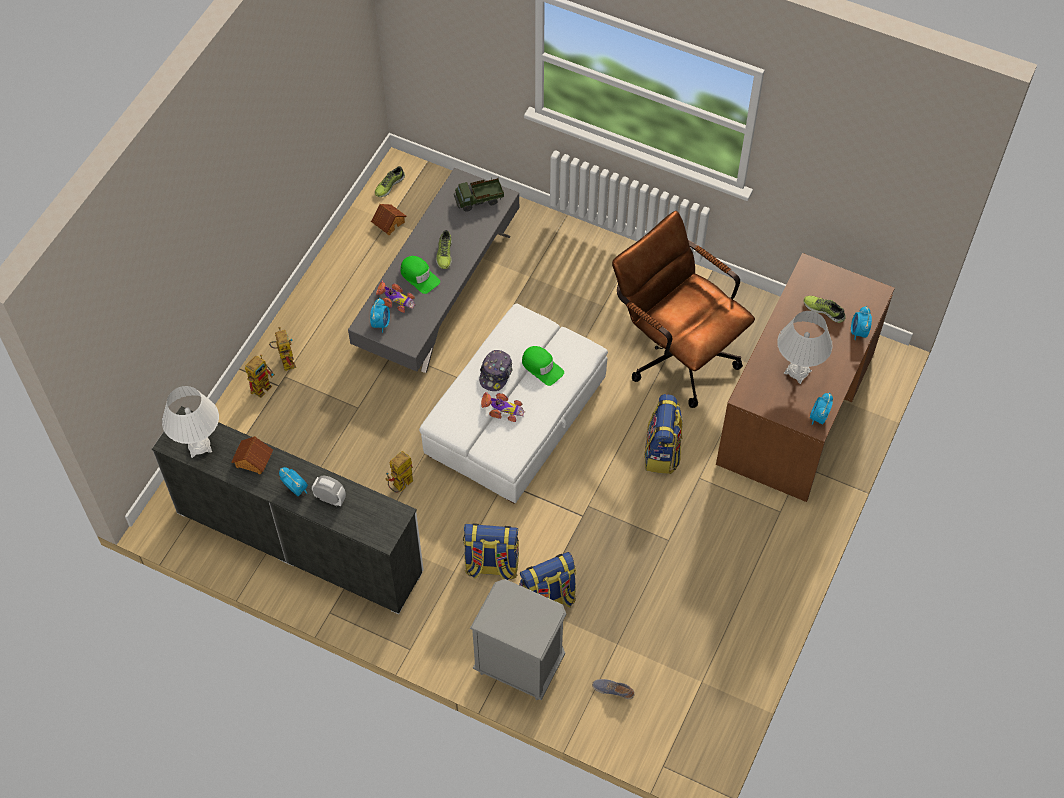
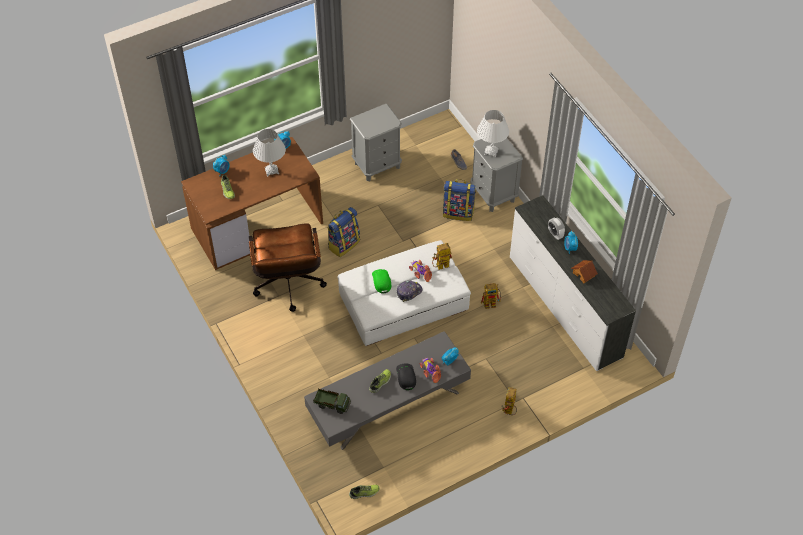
camera: 145 degrees left, 5 degrees down
(199, 446) = (608, 297): white table lamp -> white table lamp (491, 151)
(263, 385) = (532, 403): toy robot -> toy robot (440, 267)
(389, 223) = (384, 465): toy house -> none
(419, 276) = (406, 377): green cap -> black cap
(491, 565) = (473, 241): backpack -> none
(726, 607) = (377, 165): none -> grey nightstand

